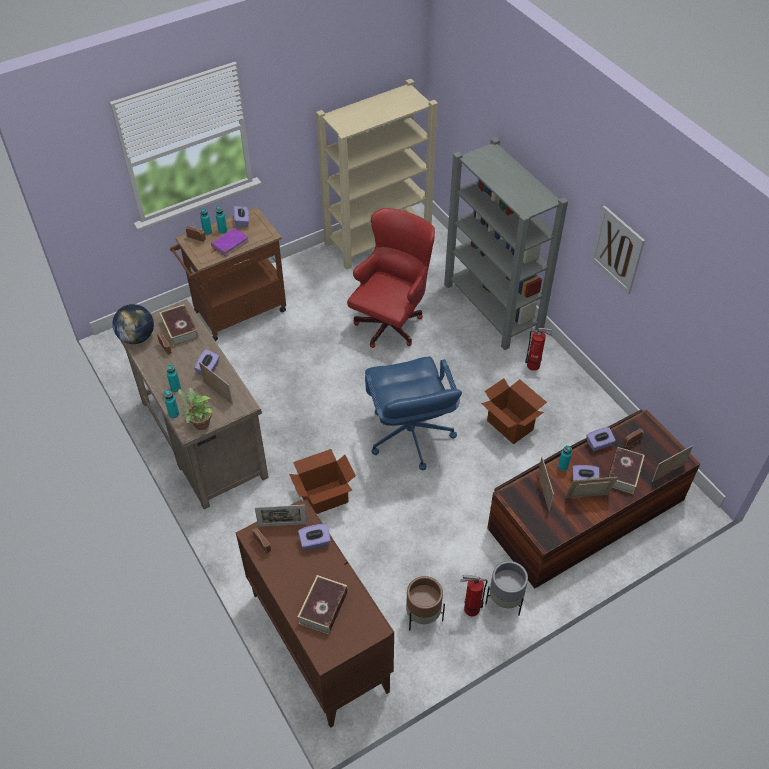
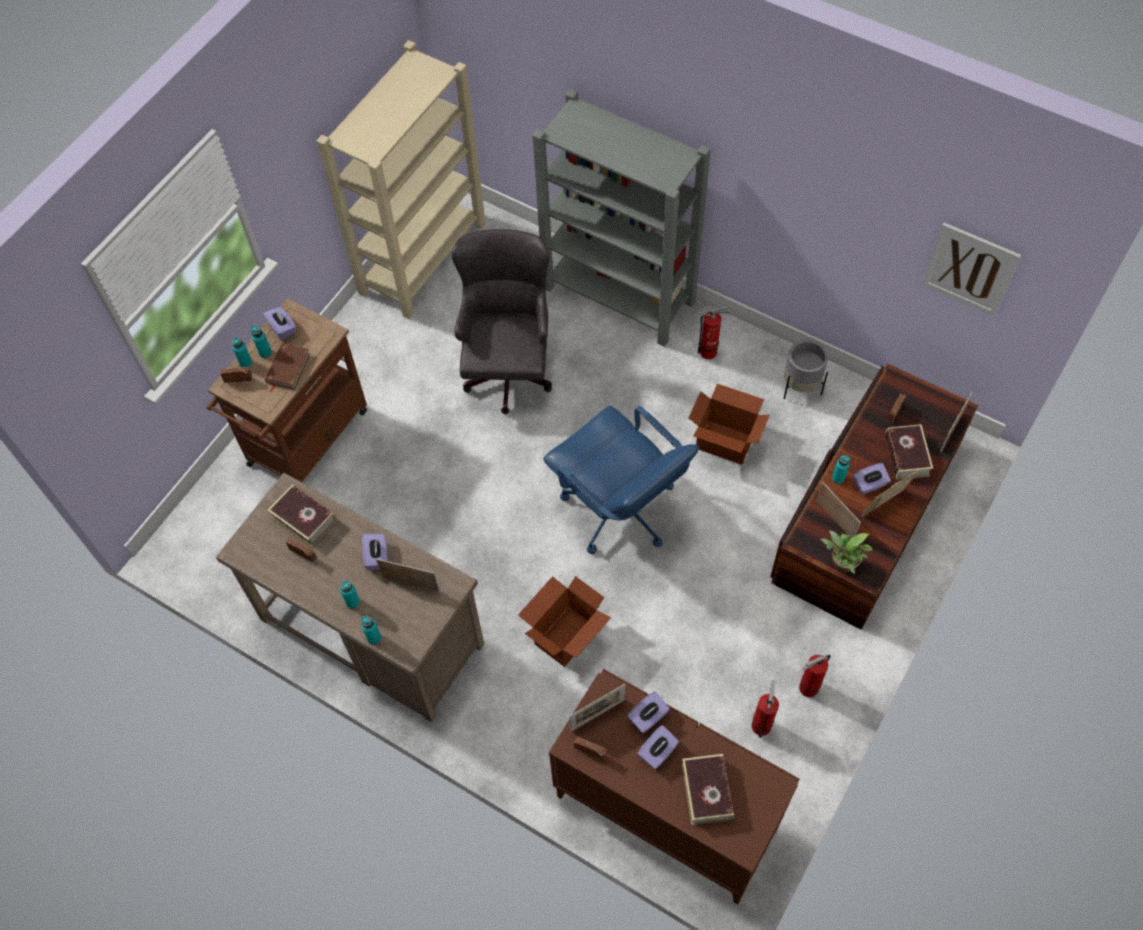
camera: 25 degrees left, 10 degrees up
(137, 337) = (255, 556): globe -> none
(199, 424) = (415, 635): potted plant -> potted plant (841, 565)
(230, 244) = (288, 368): purple book -> brown book
(391, 323) = (508, 370): red office chair -> grey office chair
(423, 616) = (761, 723): brown planter -> fire extinguisher
(505, 601) = (838, 661): grey planter -> grey planter (800, 388)
(599, 444) = (861, 431): purple tissue box -> purple tissue box (657, 752)
(617, 249) = (800, 191): picture -> picture (970, 269)

